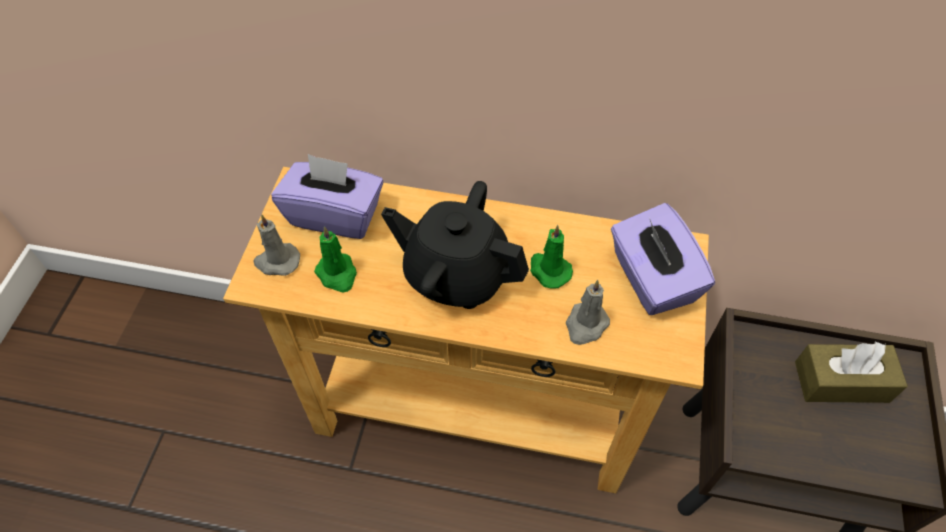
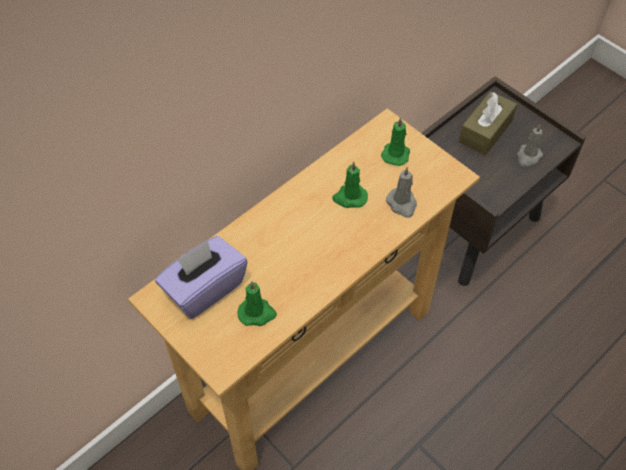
camera: 55 degrees left, 0 degrees up
(277, 261) = (215, 345): grey candle -> grey candle (528, 156)
(456, 275) = (313, 247): black teapot -> none
(651, 279) = (396, 153): purple tissue box -> green candle

